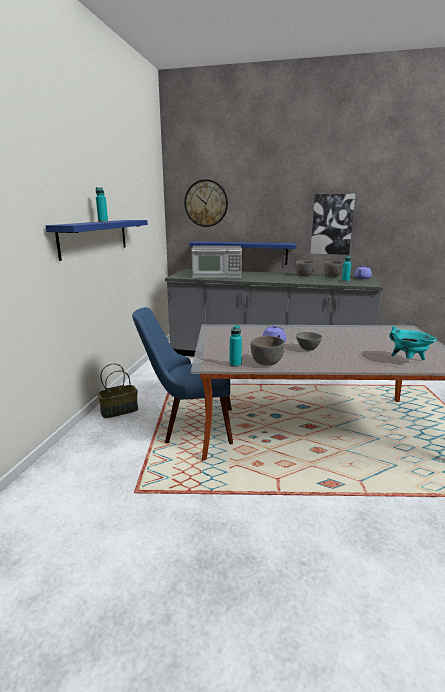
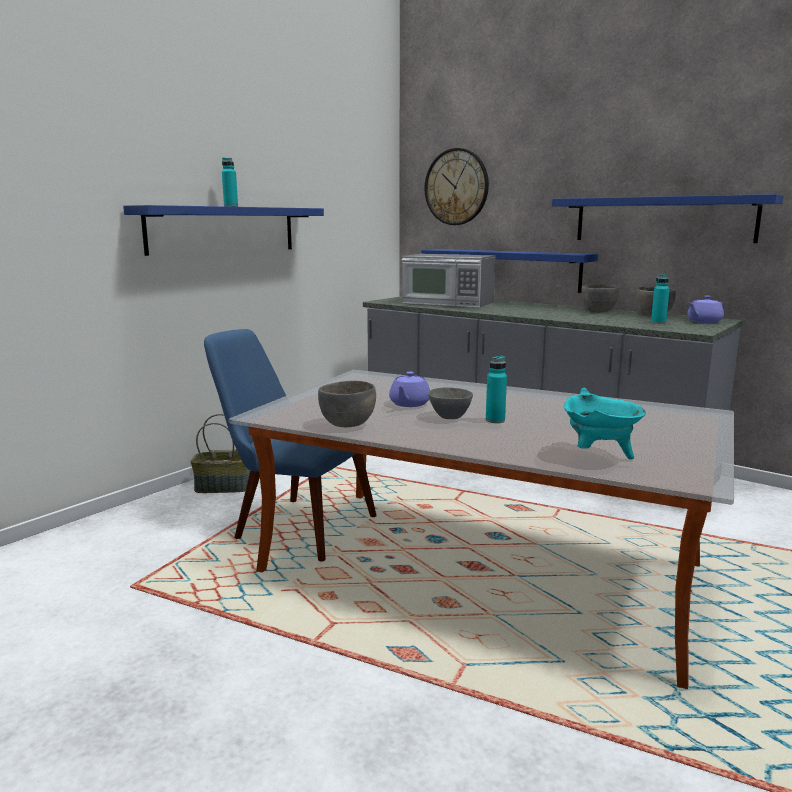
camera: 25 degrees right, 5 degrees down
(235, 364) = (299, 420): turquoise bottle -> turquoise bottle (495, 420)
(332, 224) = (662, 219): picture -> blue shelf

